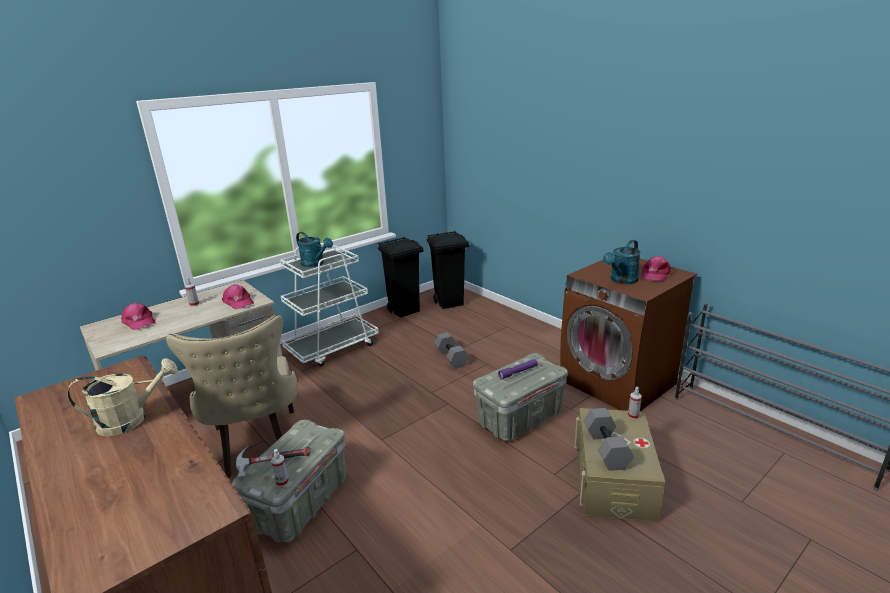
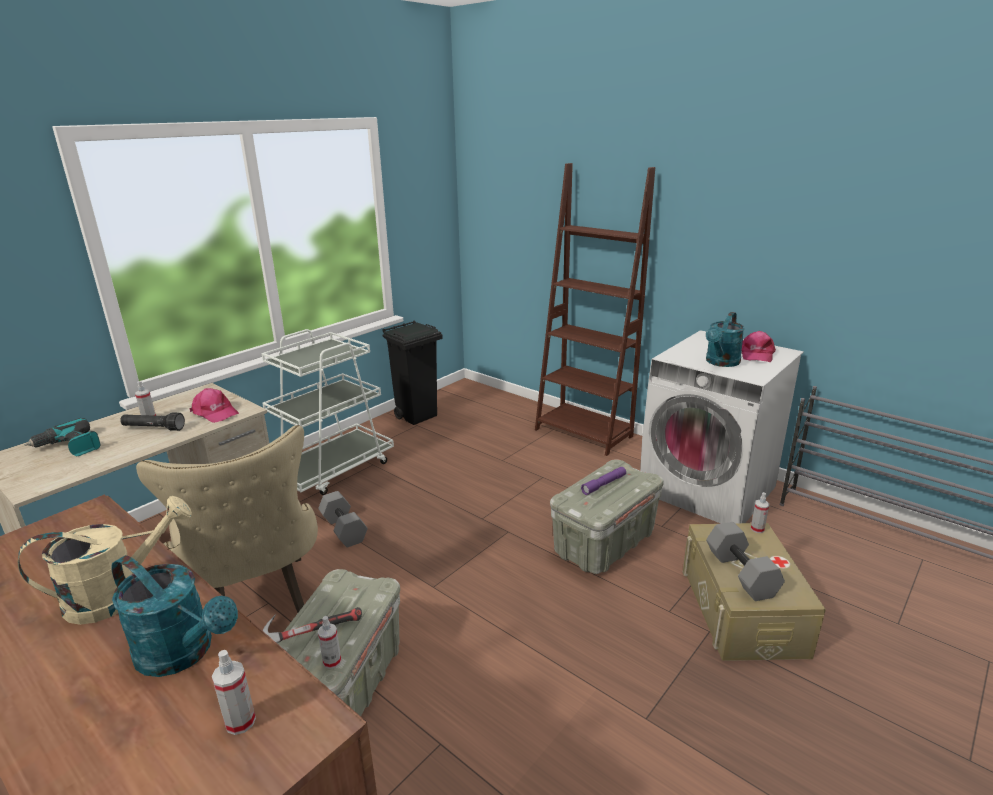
camera: 10 degrees left, 0 degrees up
(139, 321) = (70, 447): pink cap -> power drill
(176, 503) = (240, 722): none -> spray bottle
(195, 311) = (153, 428): none -> black flashlight
(315, 264) = (312, 357): turquoise watering can -> turquoise watering can (183, 653)
(450, 303) = (473, 404): black trash can -> none
(450, 358) = (494, 472): grey dumbbell -> grey dumbbell (342, 529)
(530, 330) = (583, 433): none -> brown bookcase
(620, 382) = (710, 489): brown washing machine -> white washing machine

